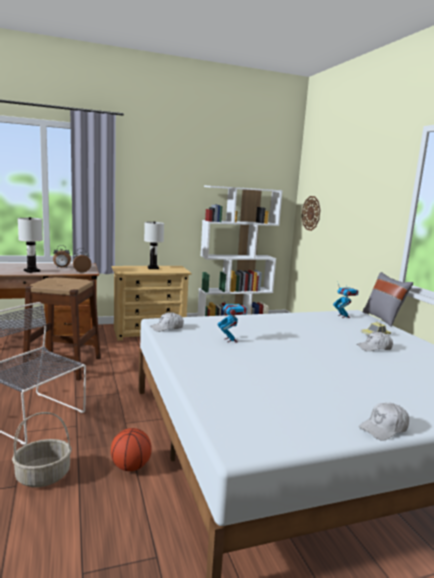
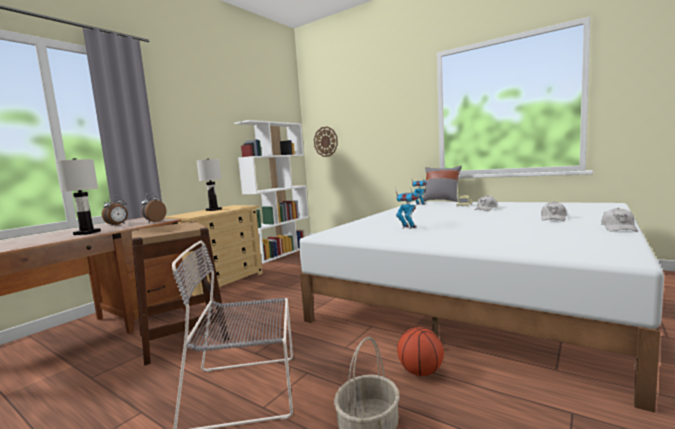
camera: 35 degrees left, 5 degrees down
(167, 328) = (342, 235): white cap -> white cap (553, 218)

